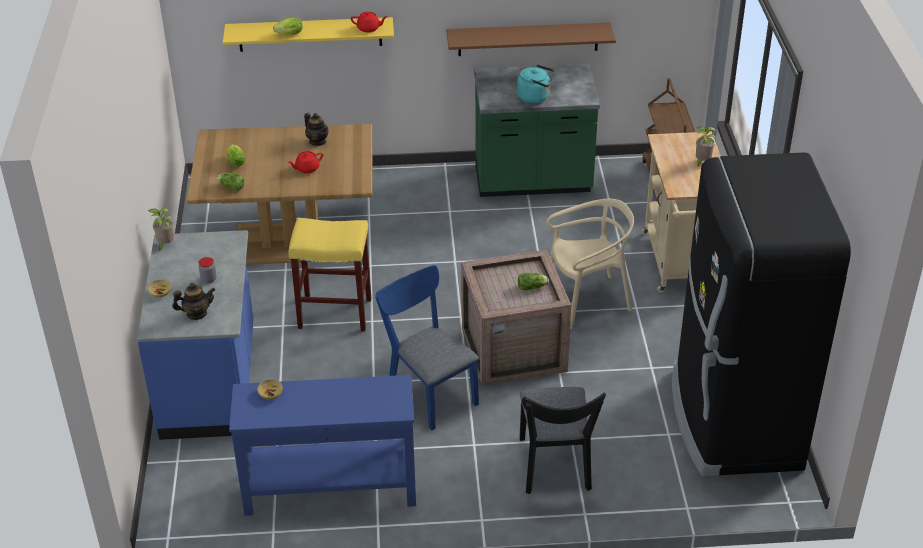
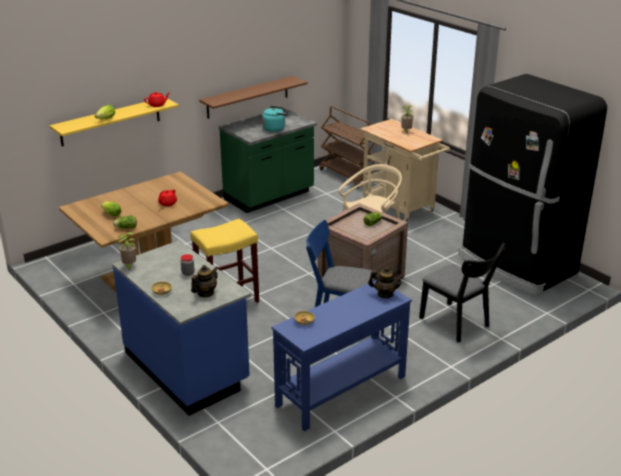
camera: 35 degrees left, 10 degrees down
(317, 141) = (156, 189): teapot -> teapot (385, 294)

